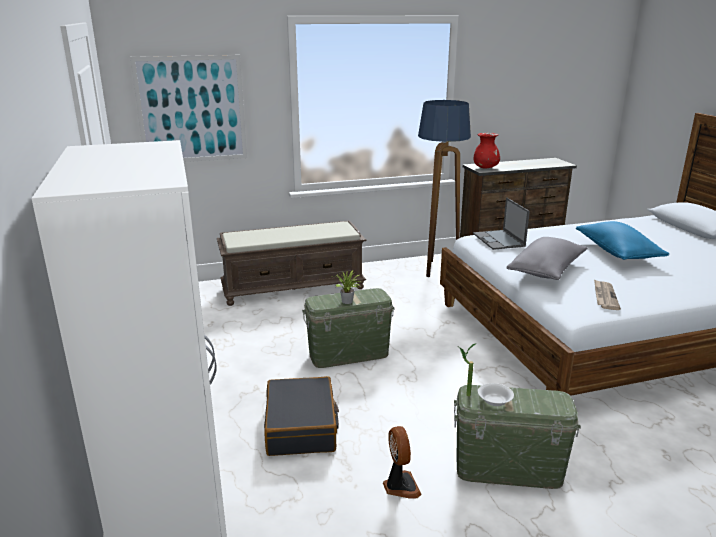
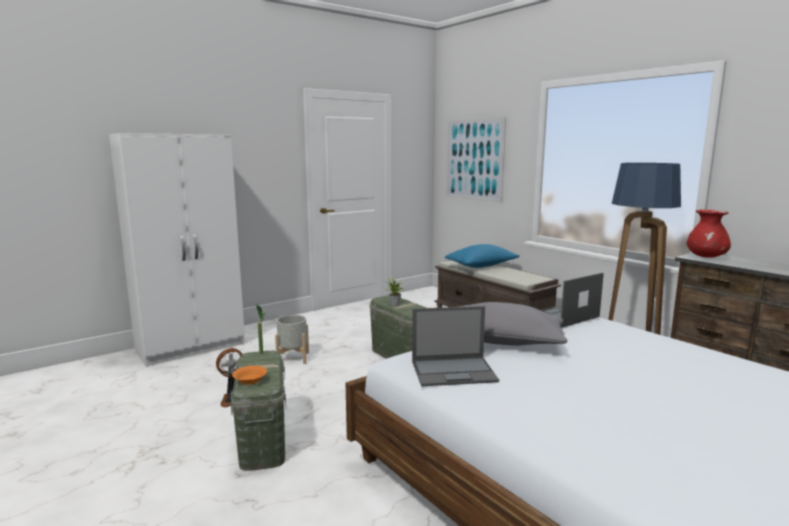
camera: 70 degrees right, 10 degrees down
(301, 427) = (293, 358): black suitcase -> grey planter
(495, 401) = (253, 362): white bowl -> none
(545, 405) = (250, 381): none -> orange bowl
(604, 296) = (454, 371): newspaper -> laptop
(617, 253) = (635, 379): blue pillow -> blue pillow (482, 266)

